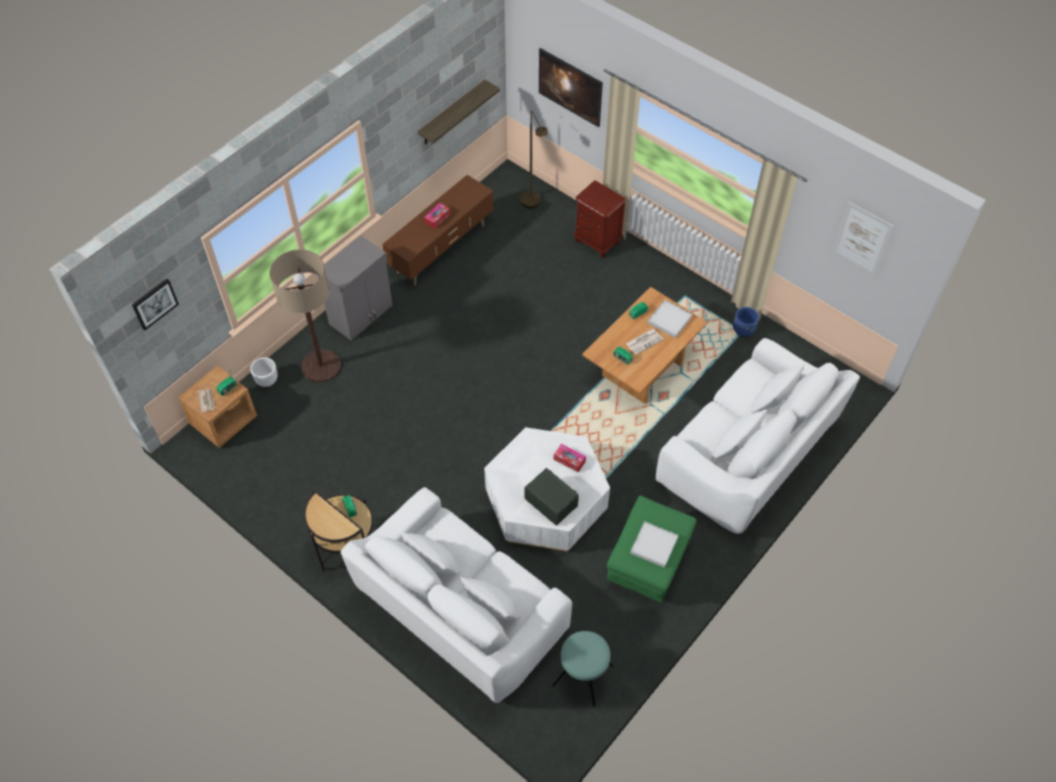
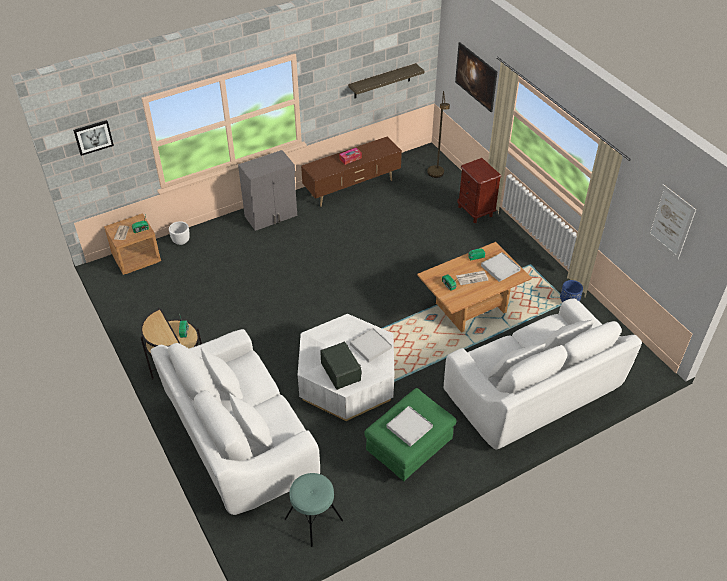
camera: 20 degrees right, 10 degrees down
(321, 366) = (224, 242): floor lamp -> none
(569, 460) = (370, 346): tissue box -> white tray

